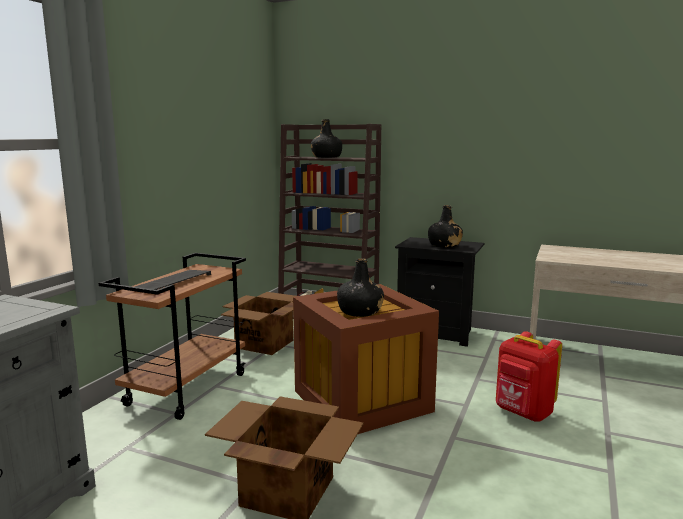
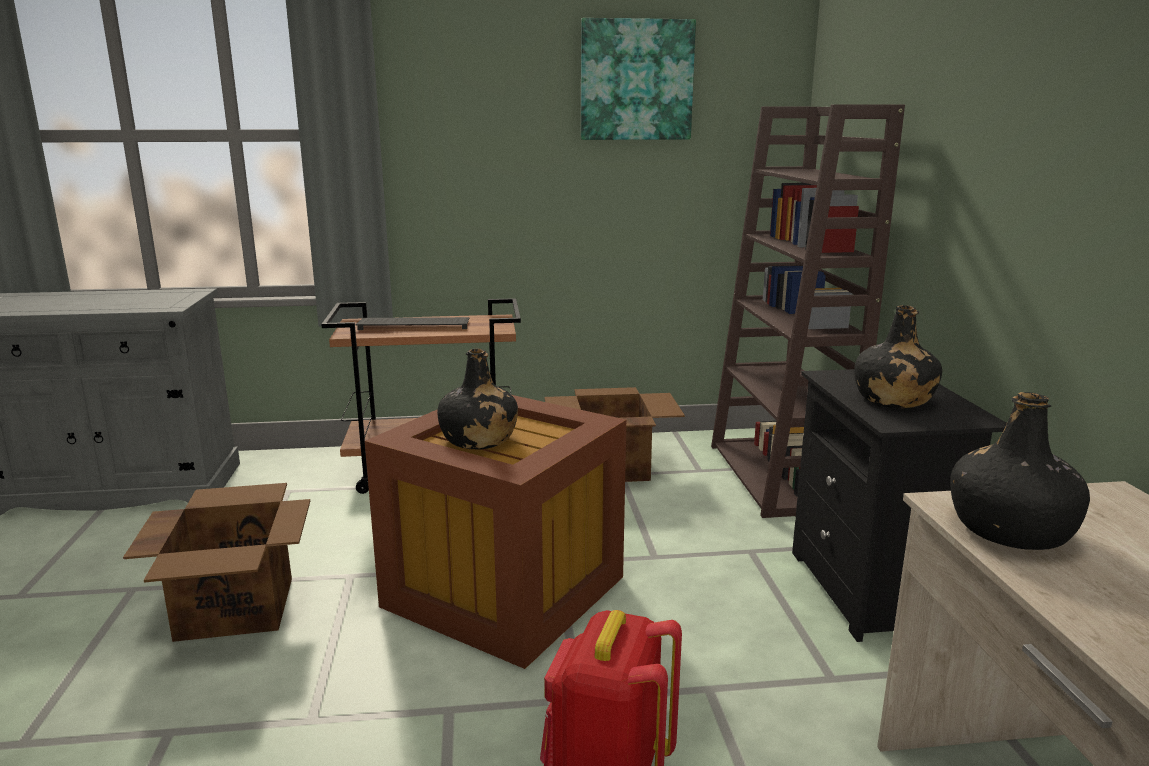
camera: 60 degrees right, 5 degrees up
(219, 107) = (636, 80): none -> picture
(326, 157) = (811, 173): black bottle -> black bottle (1010, 530)

